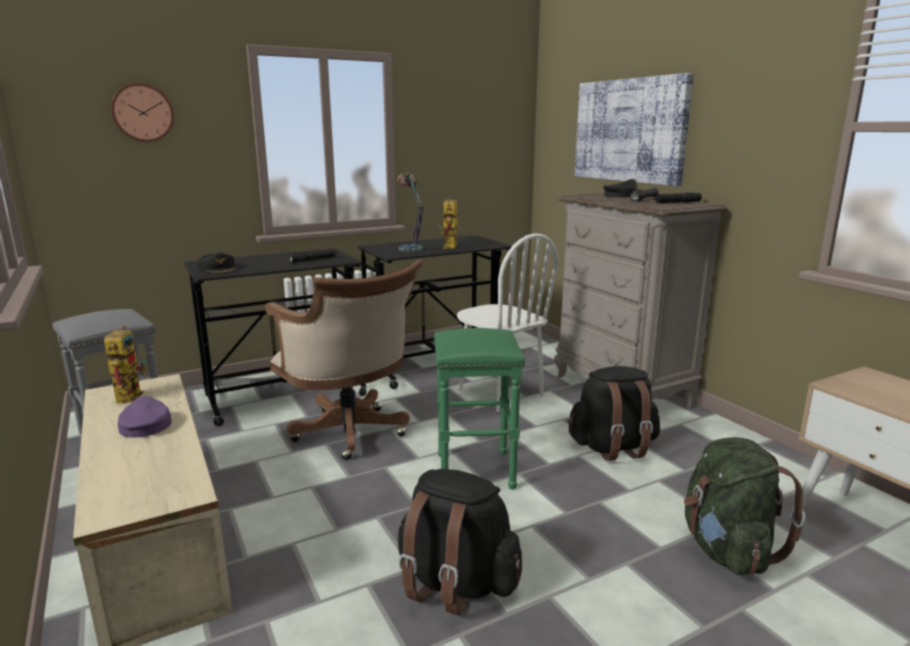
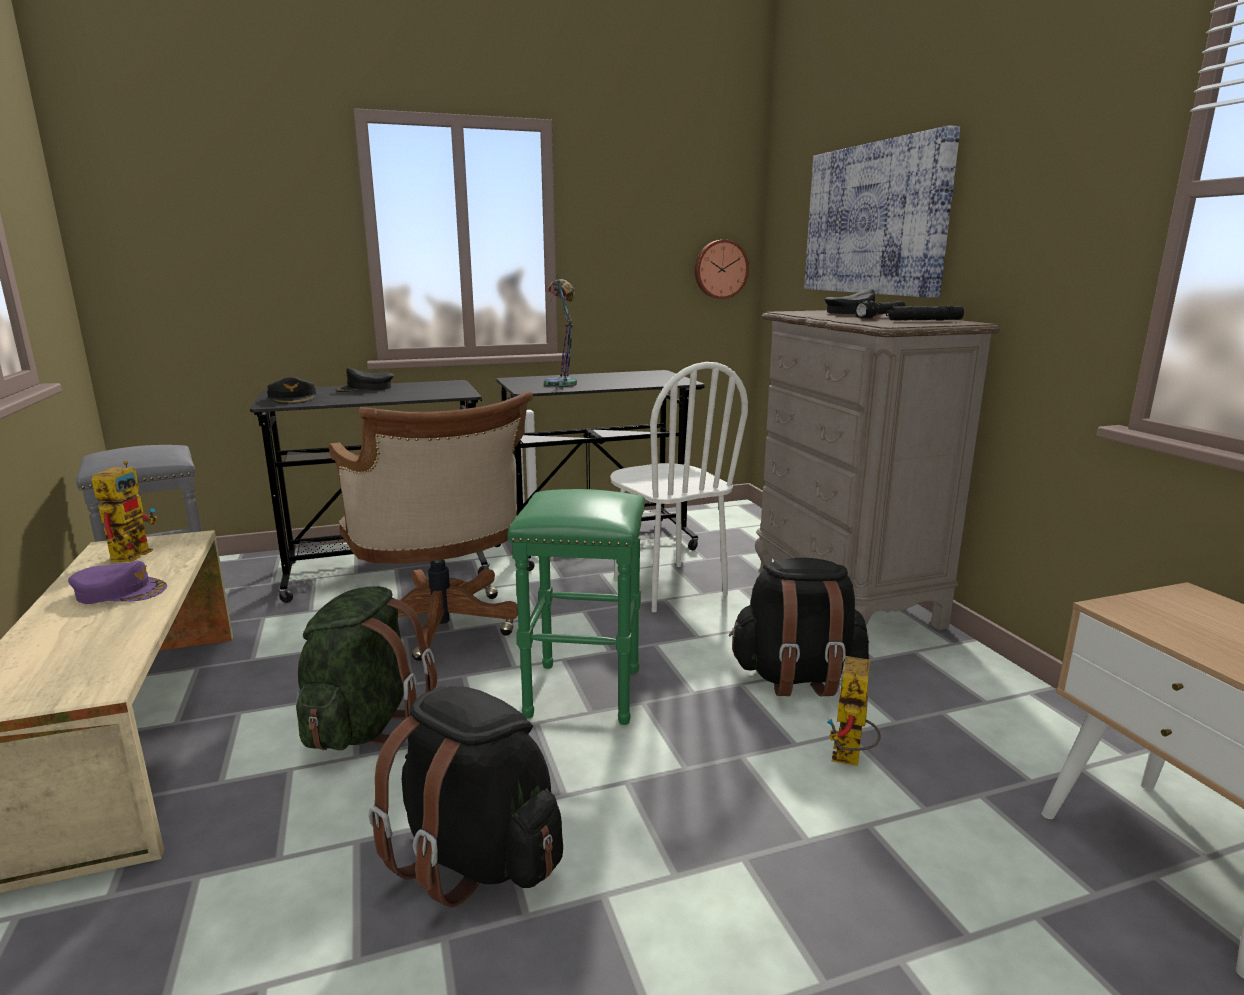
camera: 10 degrees right, 0 degrees up
(143, 113) = (219, 198): wall clock -> wall clock (720, 269)
(145, 425) = (120, 592): purple cap -> purple cap turned 105 degrees clockwise
(266, 258) = (365, 389): none -> black cap
(313, 259) = (422, 392): black flashlight -> none
(451, 248) = (616, 384): toy robot -> toy robot (850, 759)
(727, 550) = (914, 857): green backpack -> green backpack (365, 725)

